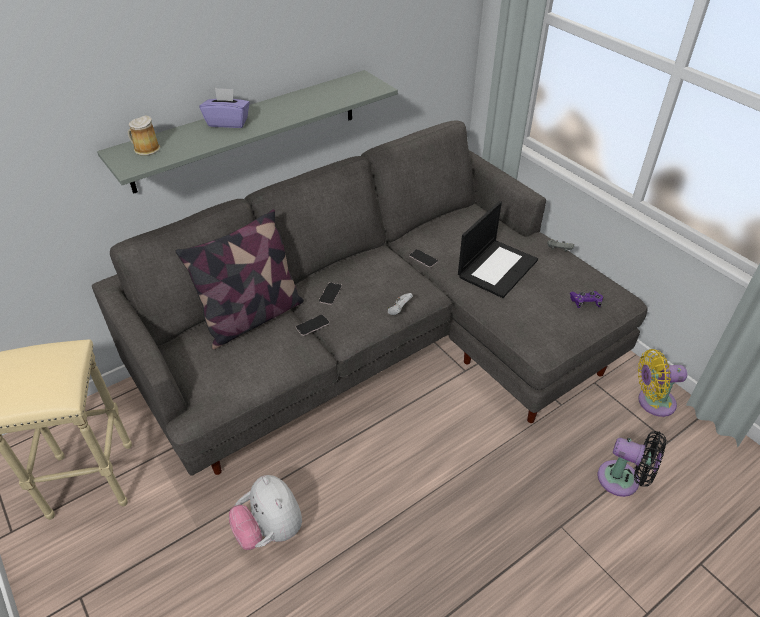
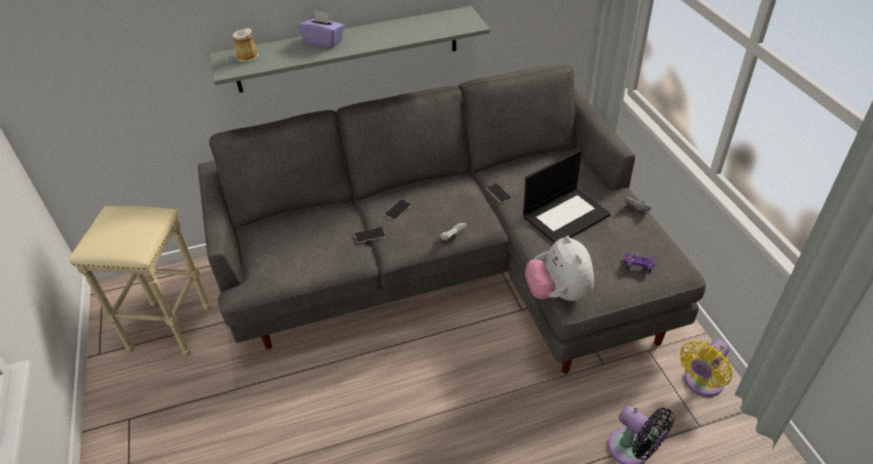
camera: 20 degrees right, 0 degrees up
(252, 317) = (323, 218): pillow -> none
(270, 530) = (291, 406): plush toy -> plush toy (558, 293)
(652, 402) = (701, 383): yellow fan -> yellow fan turned 60 degrees counterclockwise

